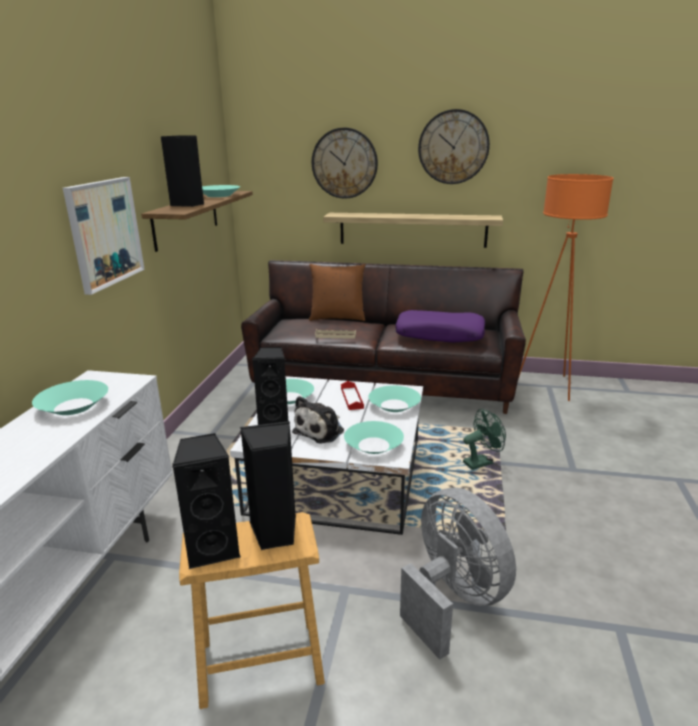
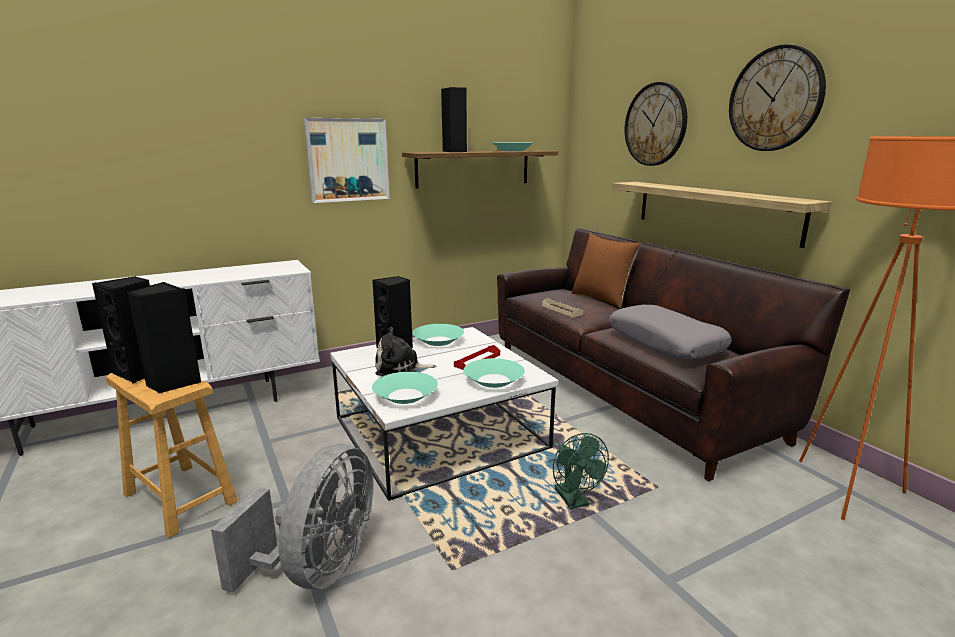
camera: 50 degrees right, 5 degrees down
(74, 406) = (240, 271): turquoise bowl -> none
(440, 335) = (665, 343): purple pillow -> grey pillow
(481, 462) = (575, 501): green fan -> green fan turned 45 degrees clockwise

